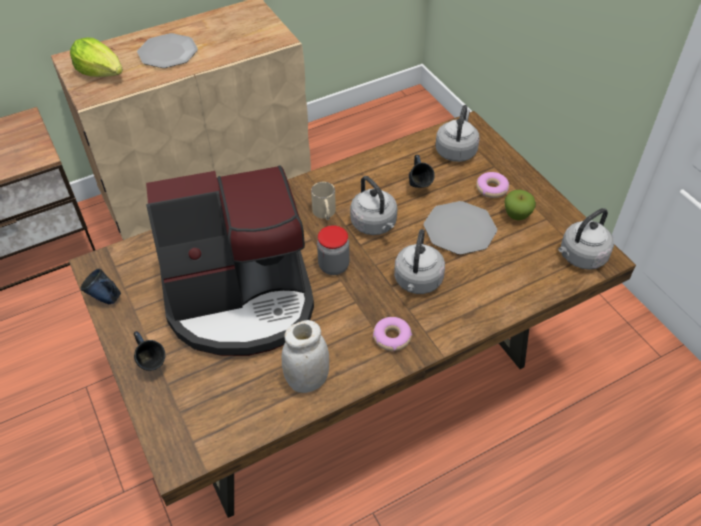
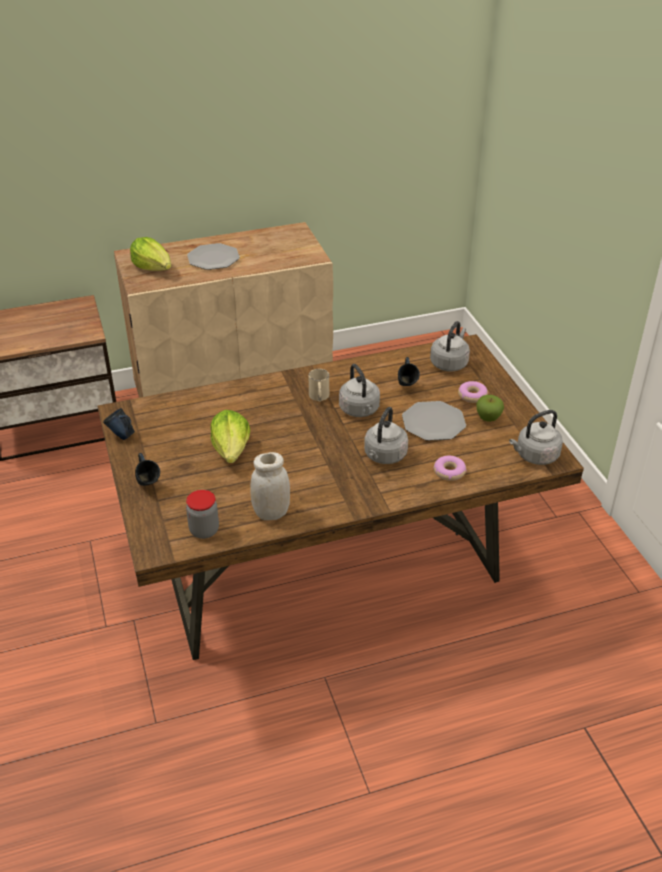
camera: 10 degrees right, 10 degrees down
(241, 299) = (231, 450): coffee machine -> lettuce
(333, 266) = (316, 436): jar -> jar (204, 530)
(391, 337) = (350, 492): donut -> donut (449, 472)

